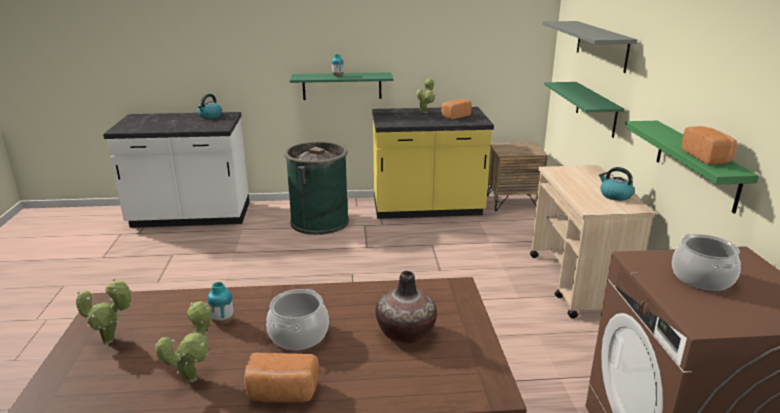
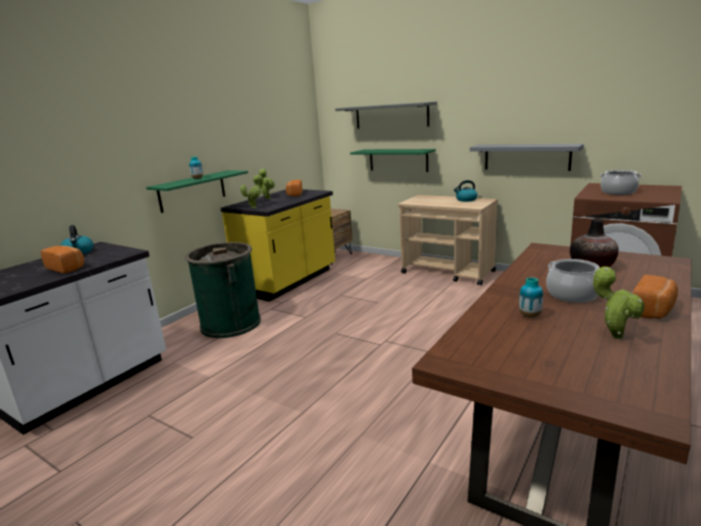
camera: 50 degrees left, 5 degrees down
(111, 341) = (528, 364): potted plant -> potted plant (255, 207)
(696, 164) = (526, 157): green shelf -> grey shelf
(707, 157) = (550, 145): bread -> bread (67, 268)

